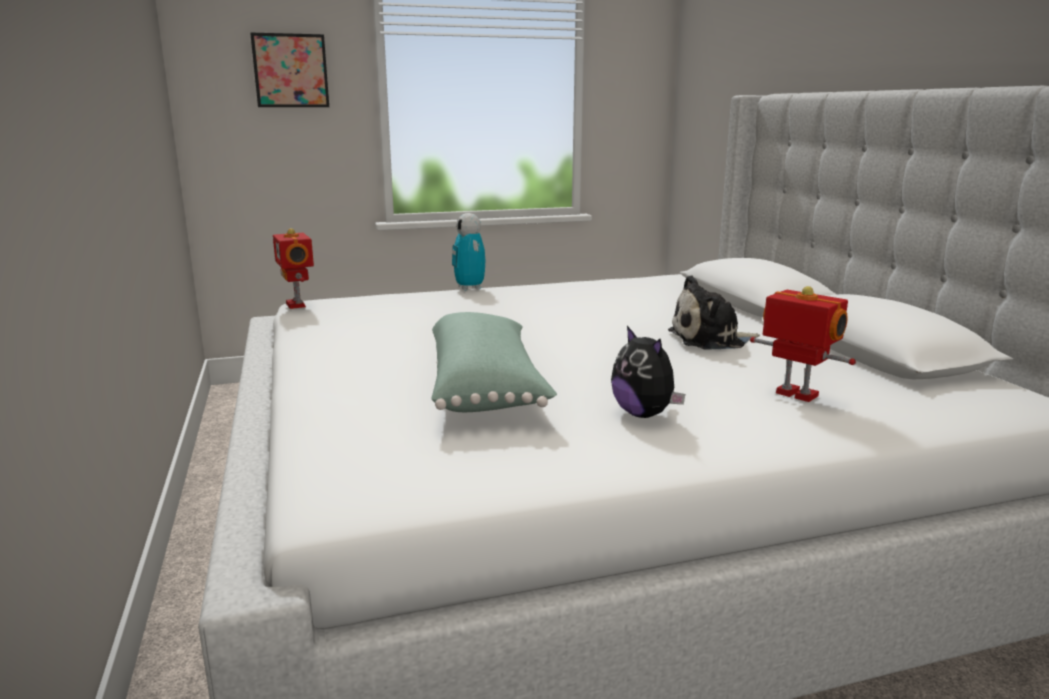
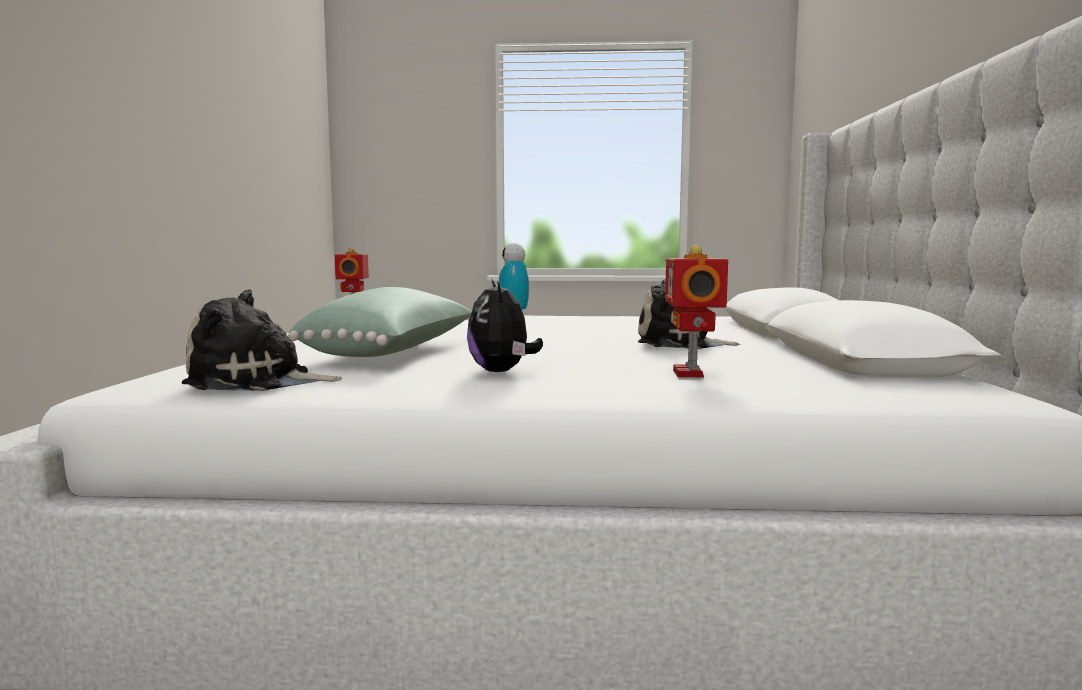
camera: 20 degrees right, 10 degrees down
(290, 70) = (424, 144): picture -> none
(449, 469) = (257, 382): none -> plush toy
(795, 395) = (691, 373): toy robot -> toy robot turned 150 degrees counterclockwise

